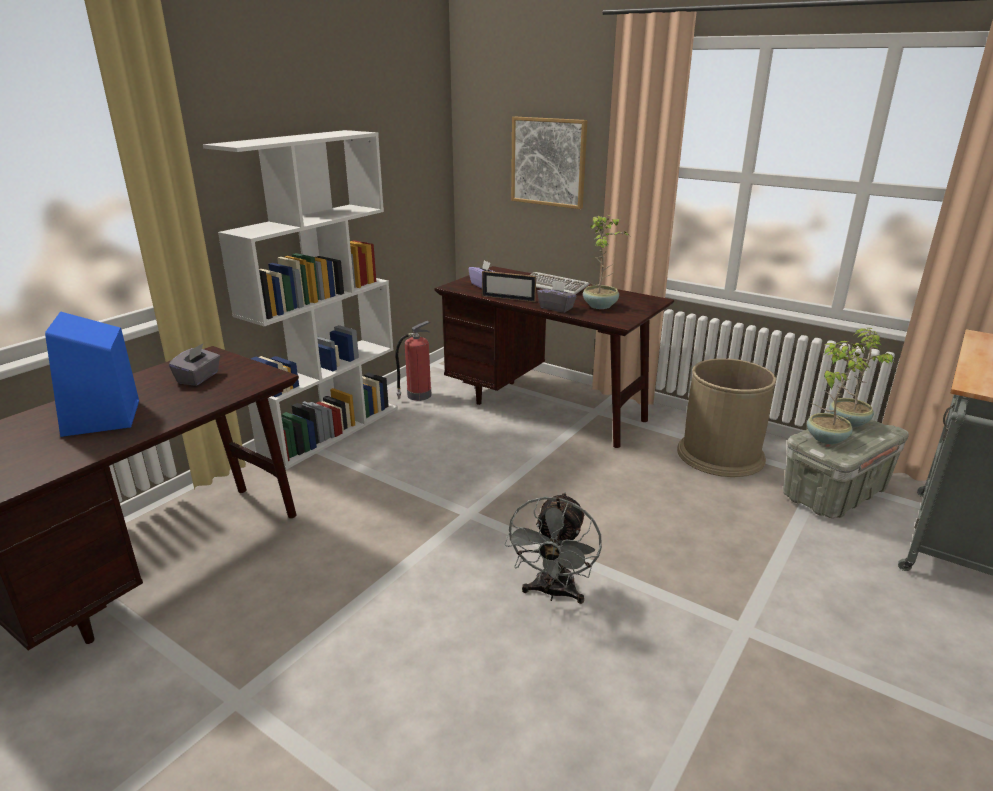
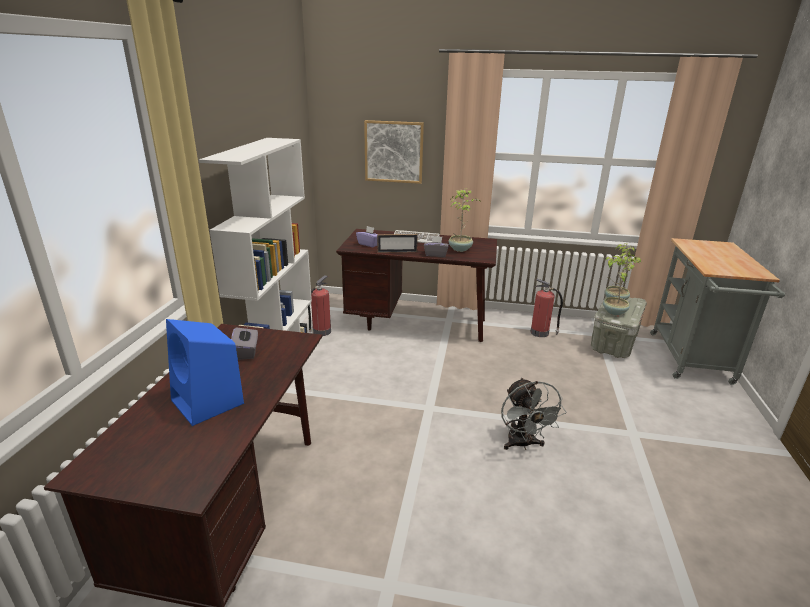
camera: 25 degrees left, 0 degrees up
(720, 454) = (540, 333): brown trash can -> fire extinguisher

